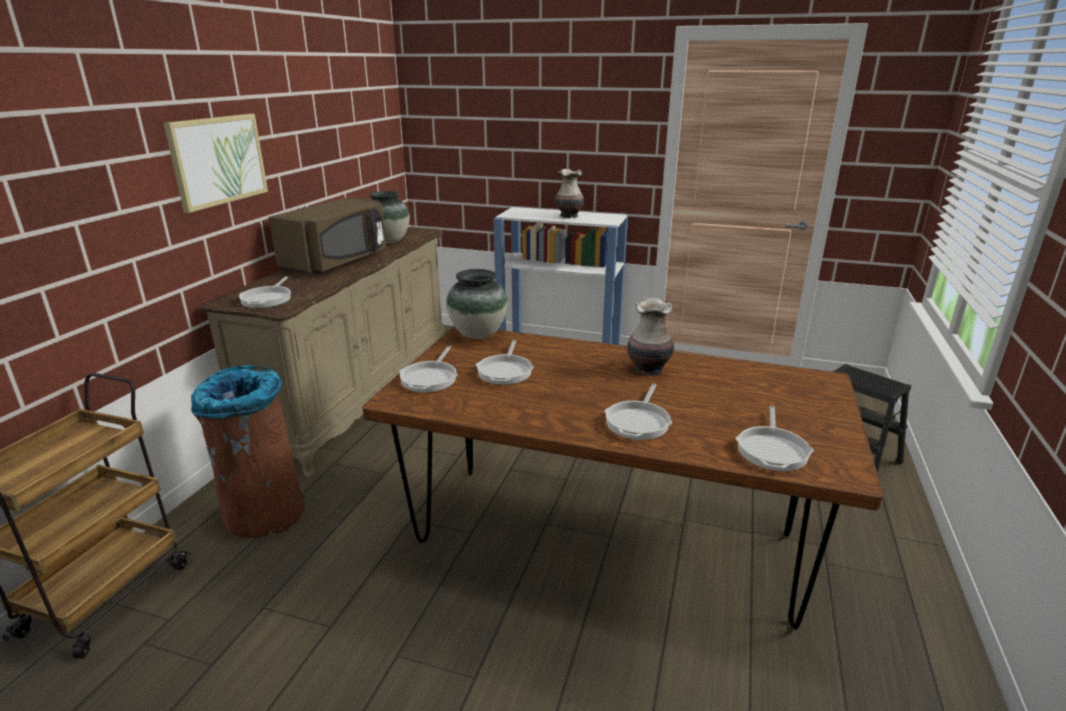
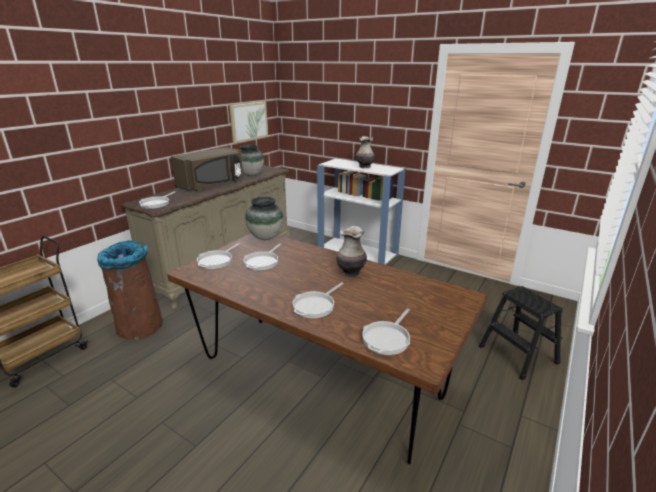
camera: 15 degrees right, 0 degrees up
(218, 160) = (139, 123): picture -> picture (248, 121)

